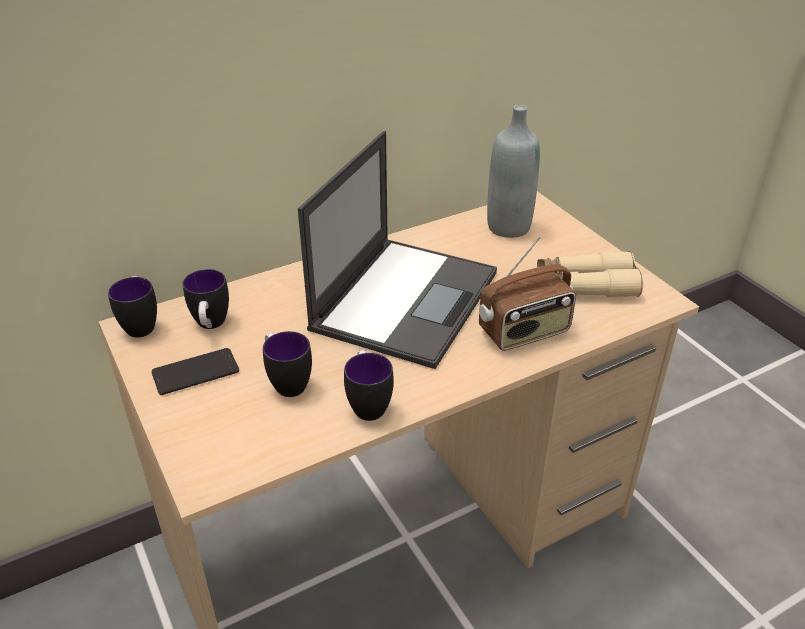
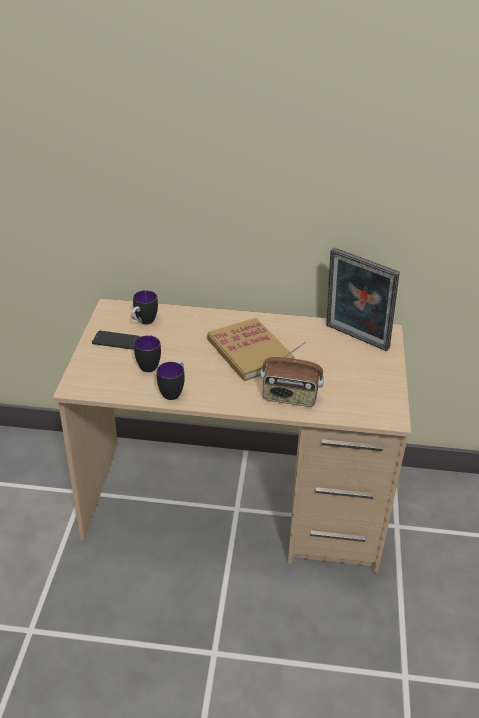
camera: 35 degrees right, 0 degrees up
(141, 324) = (115, 307): mug -> none
(406, 299) = (249, 352): laptop -> book
(508, 227) = (355, 339): grey bottle -> picture frame
(586, 286) = (357, 390): beige binoculars -> none

